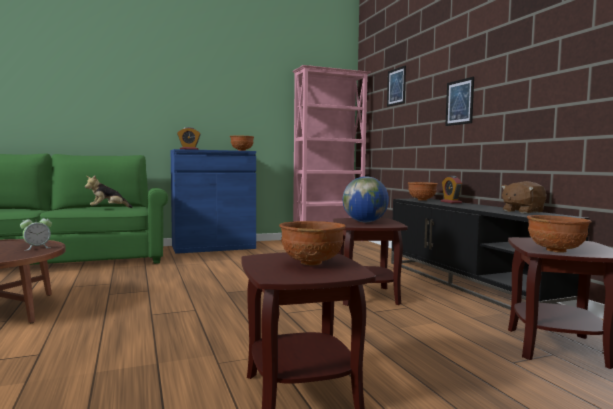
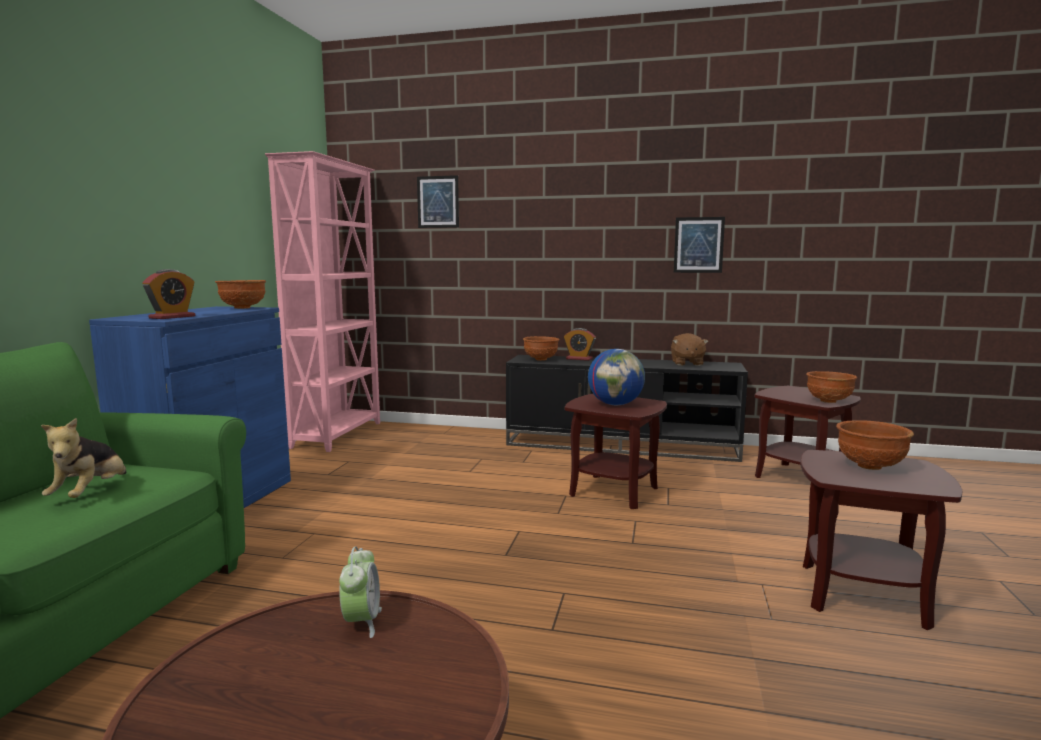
camera: 55 degrees left, 5 degrees up
(459, 102) = (567, 239): picture -> picture (698, 245)

